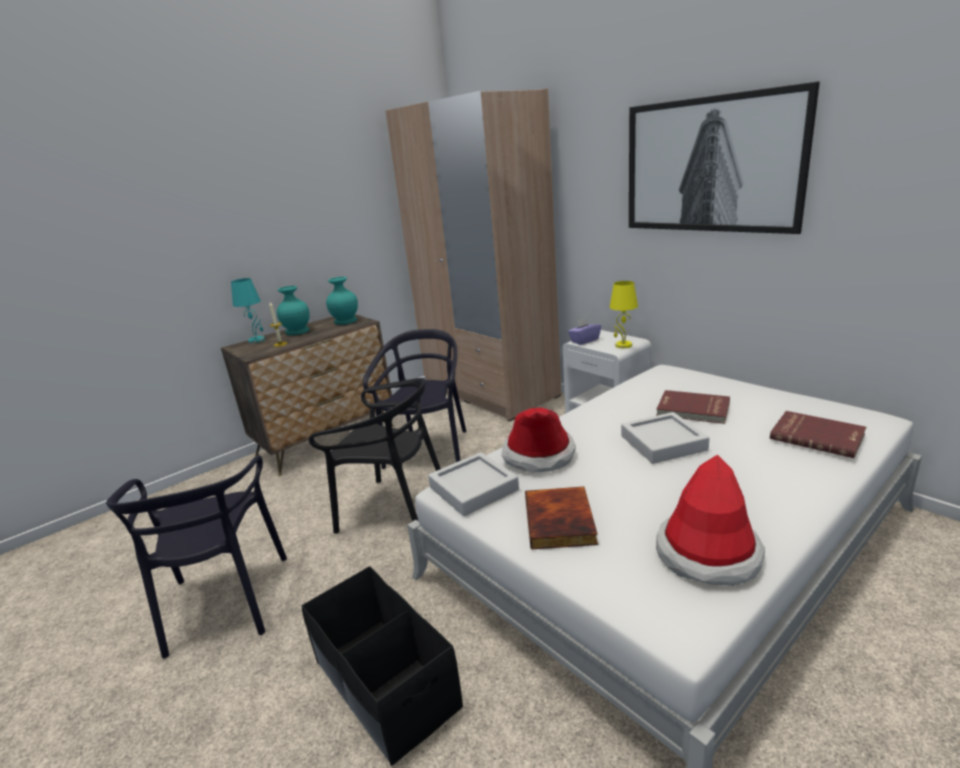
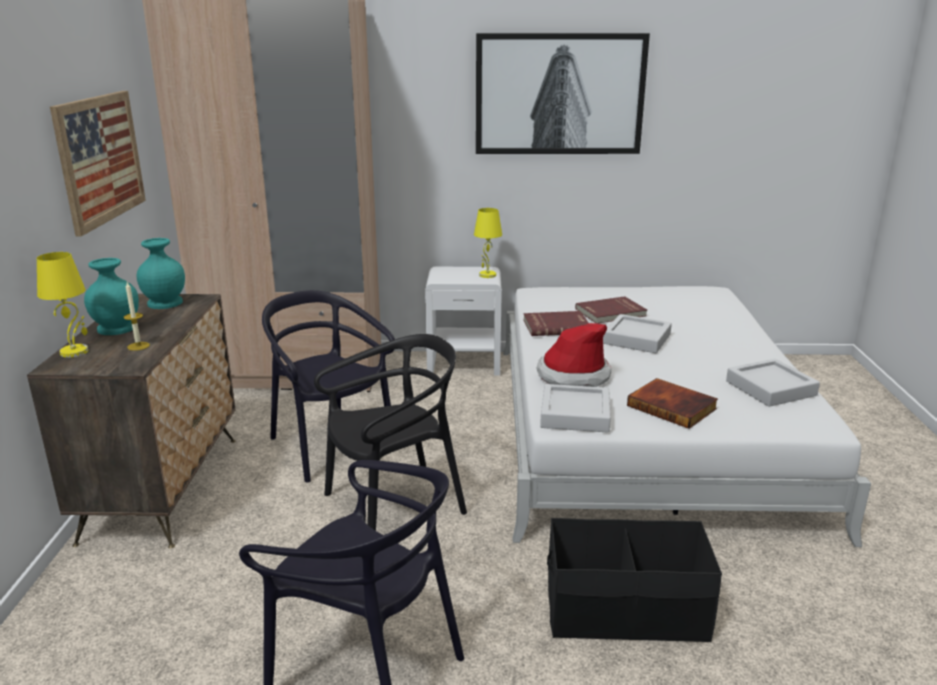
camera: 50 degrees left, 0 degrees up
(257, 340) = (75, 352): turquoise table lamp -> yellow table lamp
(330, 222) = (100, 159): none -> picture
(584, 340) = (443, 278): purple tissue box -> none
(708, 554) = (770, 388): hat -> grey tray
(817, 436) = (708, 307): red book -> red book (556, 326)

